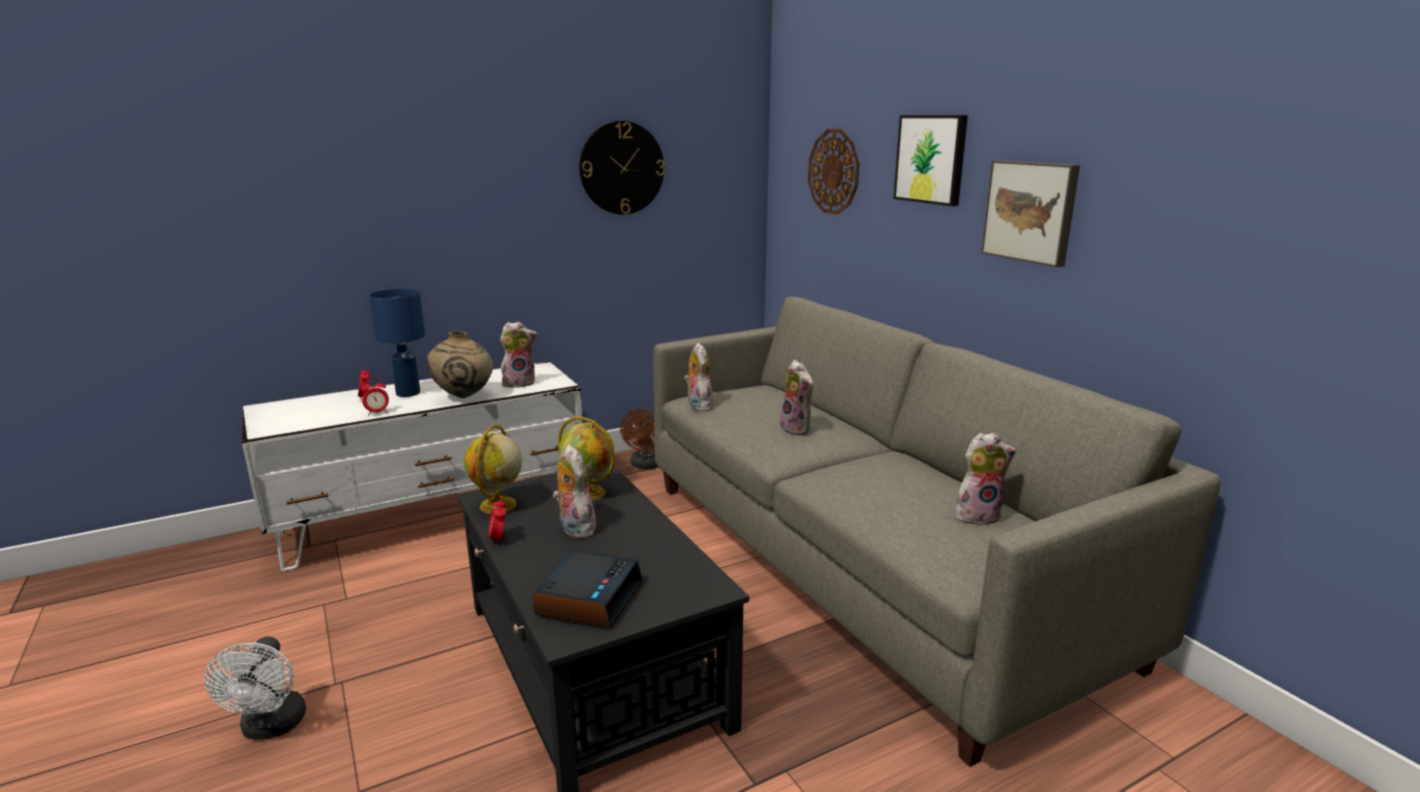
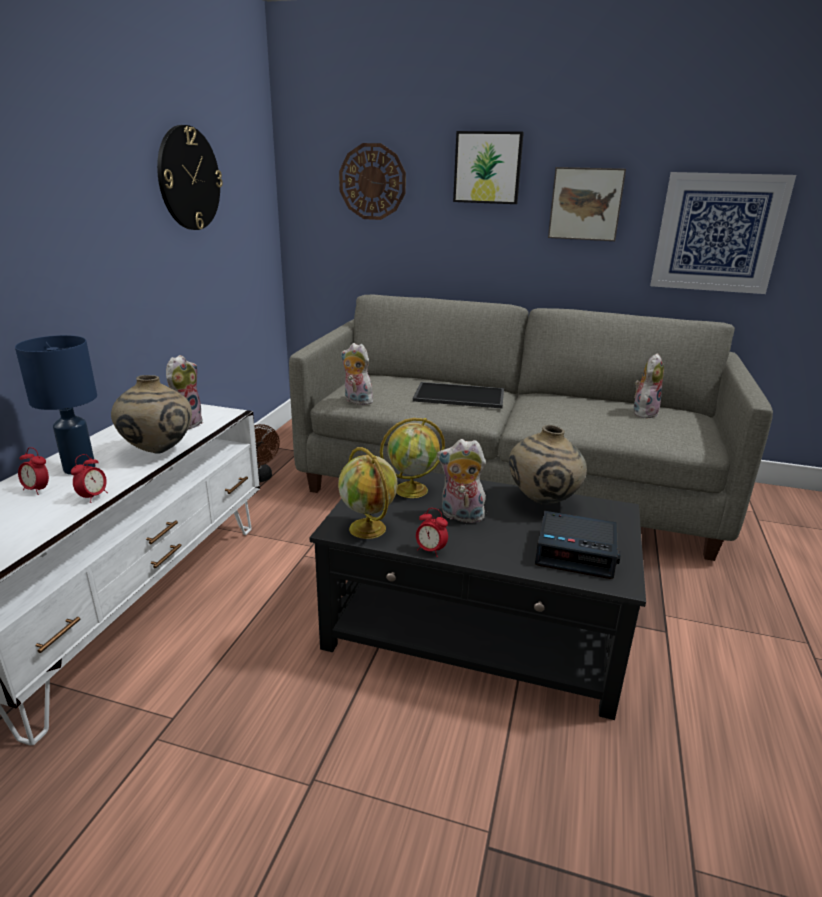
camera: 45 degrees left, 5 degrees up
(271, 728) = (322, 863): white fan -> none
(589, 598) = (576, 552): alarm clock -> alarm clock turned 135 degrees clockwise
(664, 549) = (542, 501): none -> beige vase
(797, 429) = (458, 396): plush toy -> tray
(1207, 272) = (718, 233): none -> picture

